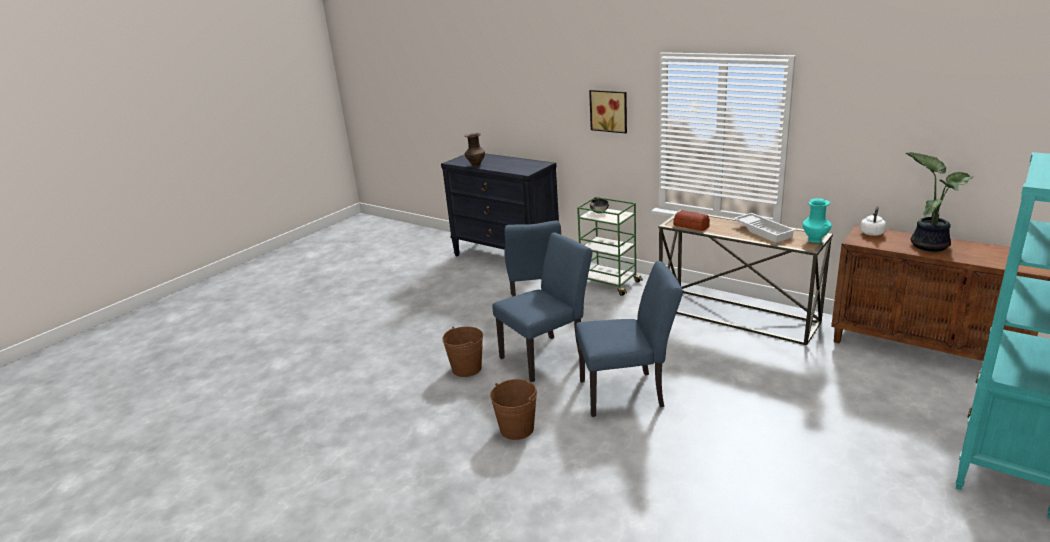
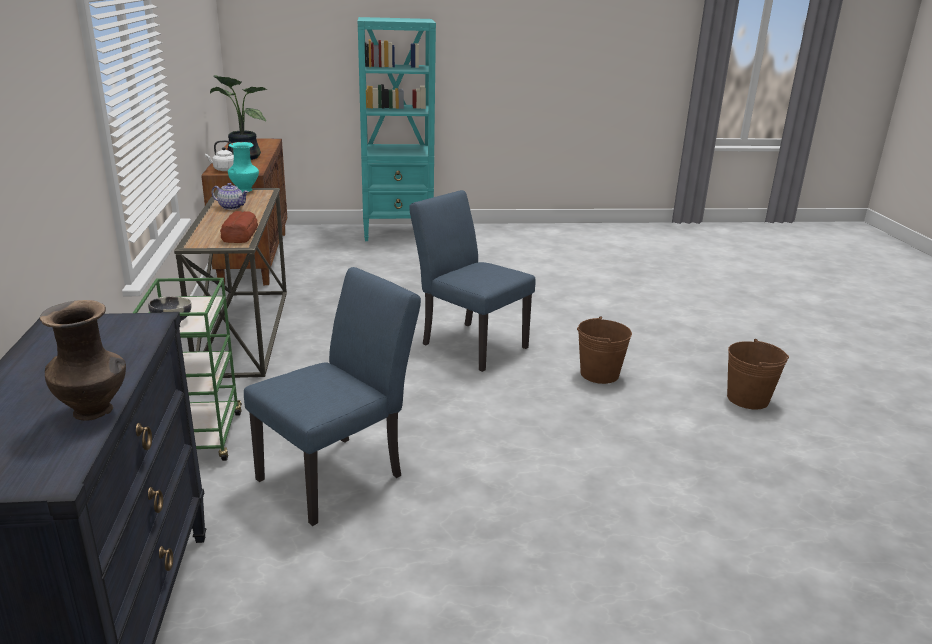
camera: 135 degrees left, 0 degrees up
(466, 368) = (563, 452): brown bucket -> brown bucket (748, 399)
(547, 356) = (461, 408): blue chair -> none
(609, 110) = (59, 131): picture -> none
(764, 231) = (232, 207): white tray -> teapot

